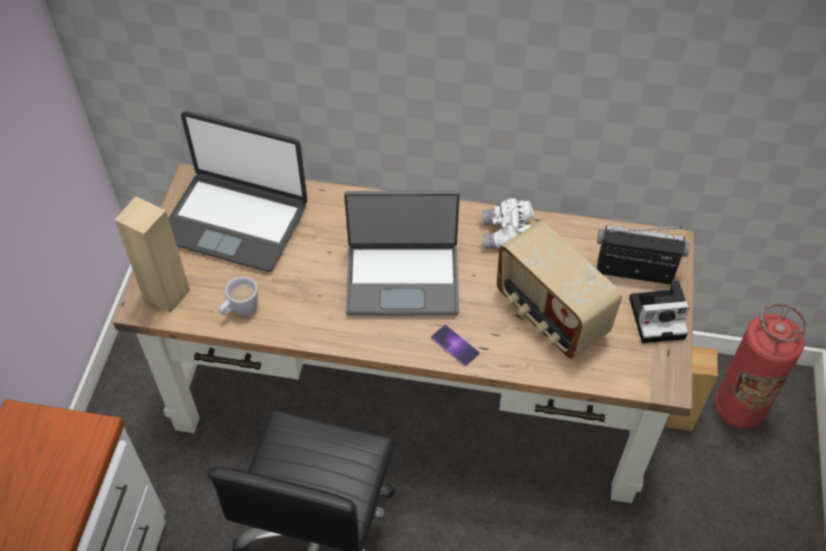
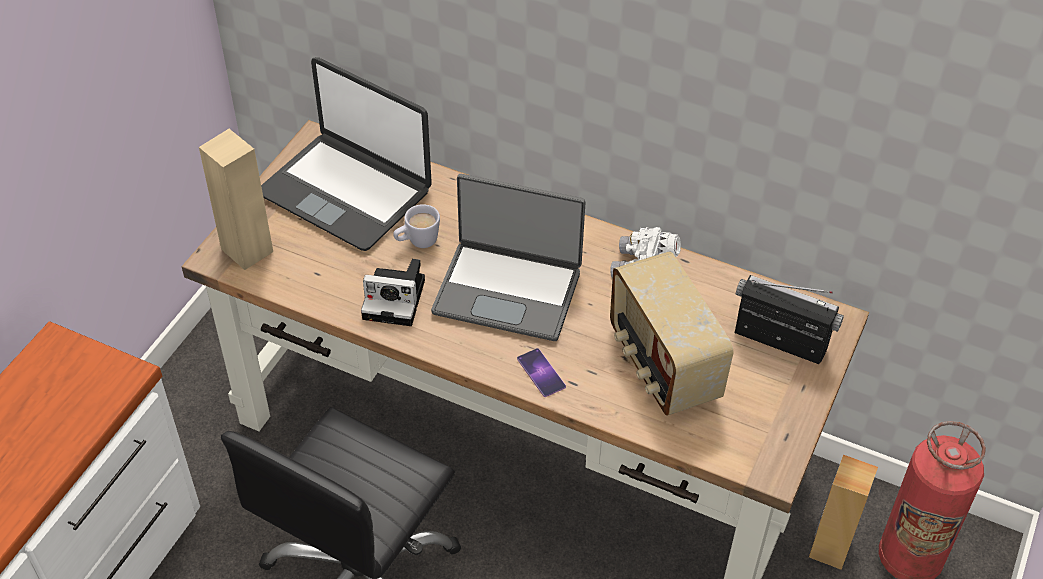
camera: 15 degrees right, 5 degrees down
(240, 310) = (319, 283): white mug -> white mug (417, 242)
(659, 317) = (790, 396): camera -> camera (397, 299)

